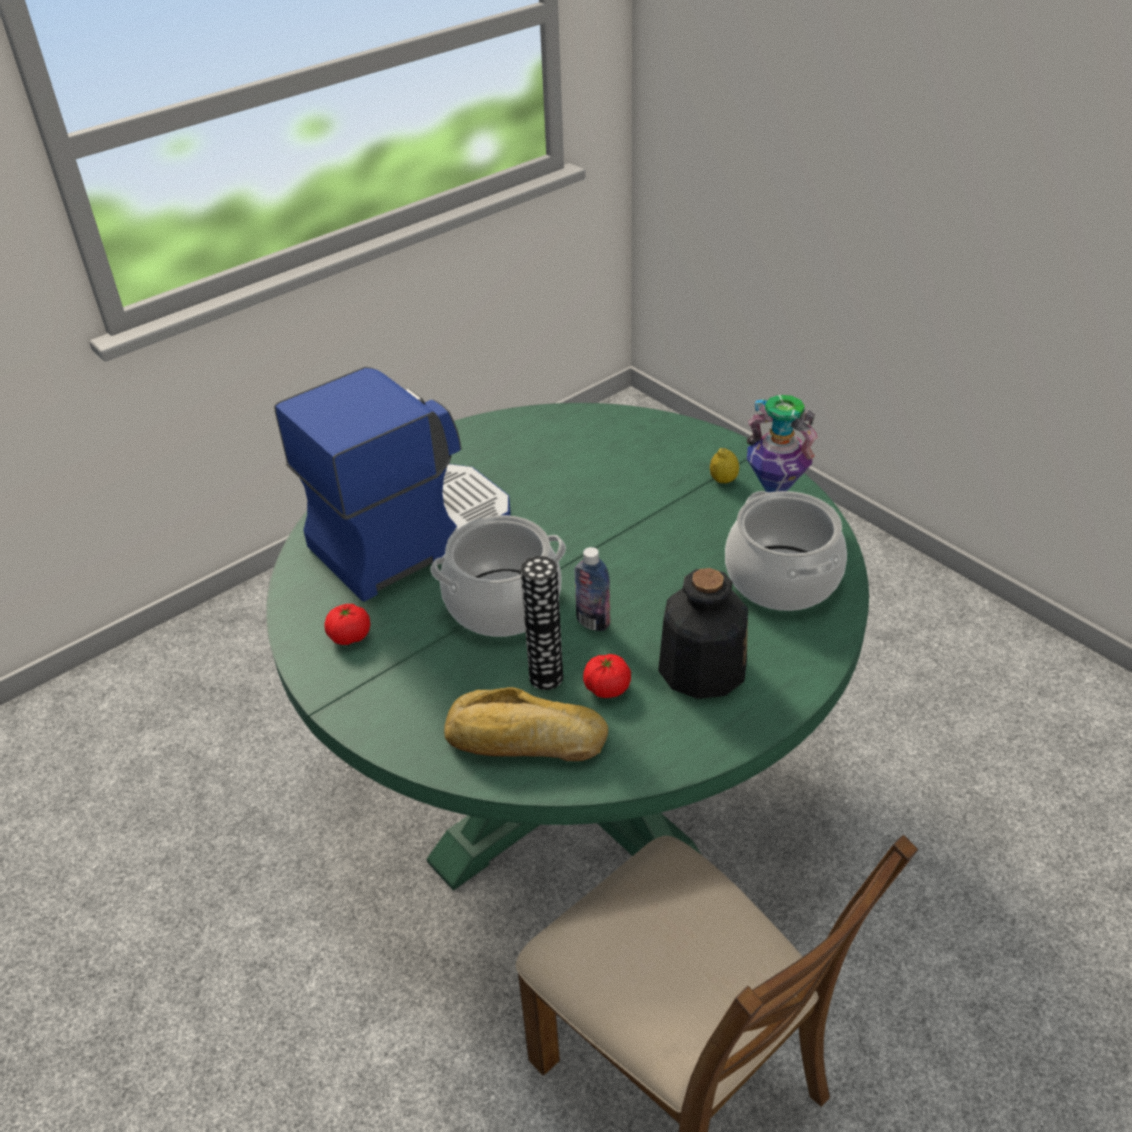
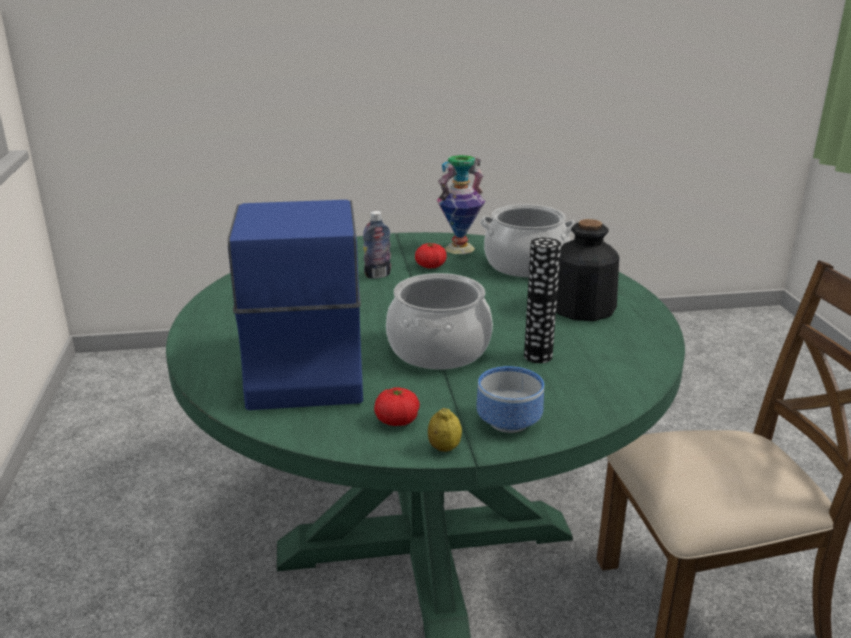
camera: 60 degrees left, 15 degrees down
(399, 706) = (510, 420): none -> bowl
(525, 741) = (597, 381): bread -> none
(593, 622) = (498, 326): bottle -> bottle (377, 275)
(607, 688) = (570, 340): tomato -> tomato (430, 266)
(723, 480) = (409, 251): lemon -> lemon (444, 448)

